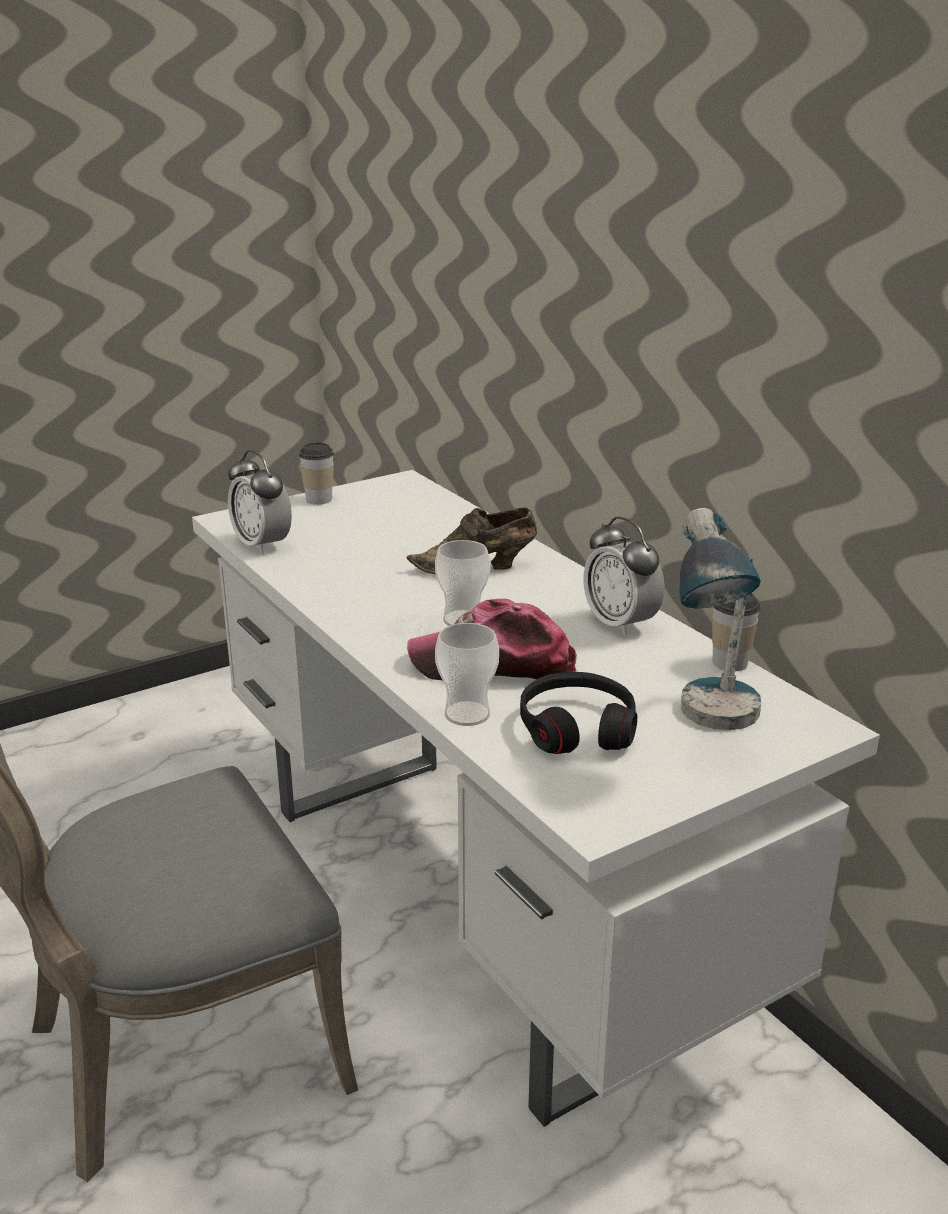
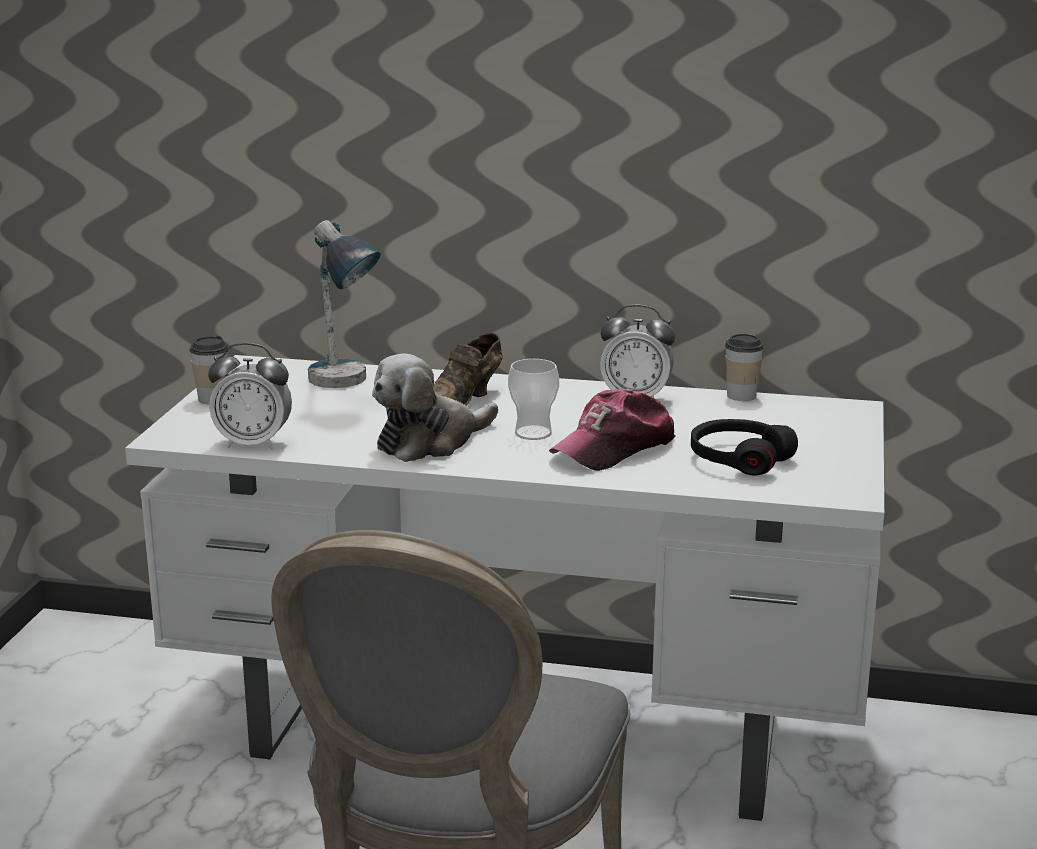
camera: 45 degrees left, 5 degrees down
(372, 594) = (430, 442): none -> plush toy
(467, 714) = (664, 478): cup -> none
(712, 726) = (803, 430): table lamp -> table lamp (345, 386)

